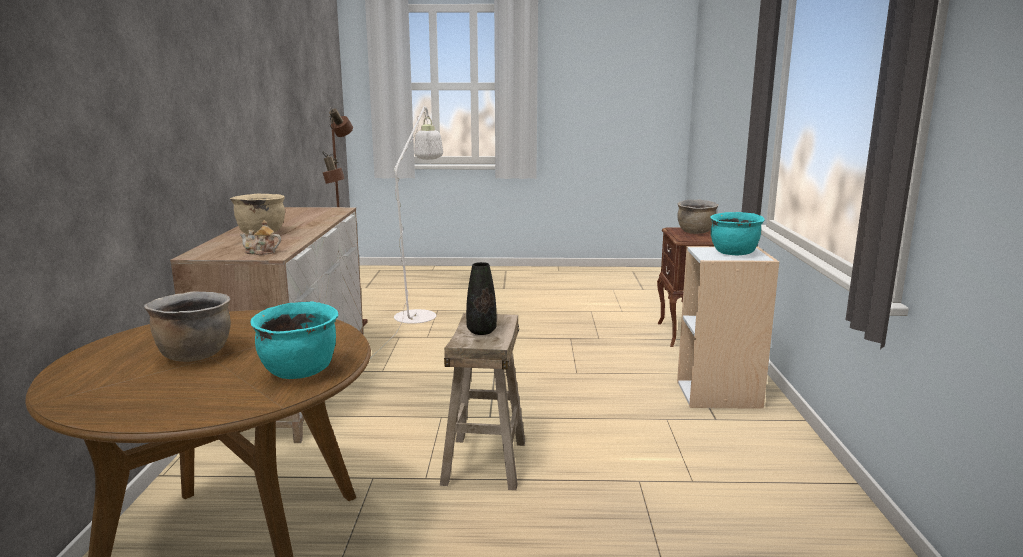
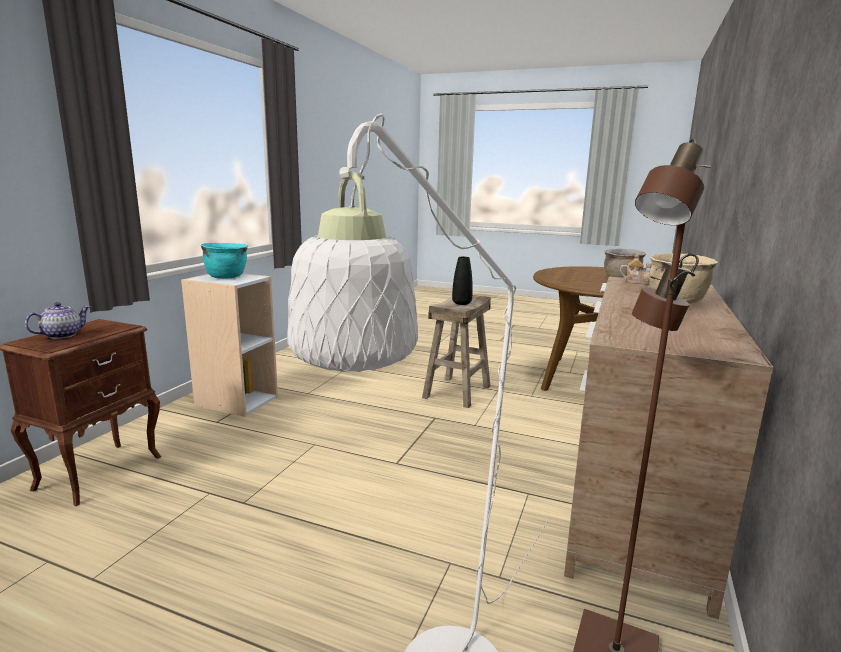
camera: 160 degrees left, 0 degrees up
(300, 372) = (563, 271): turquoise cooking pot -> none
(695, 232) = (62, 335): brown cooking pot -> teapot

